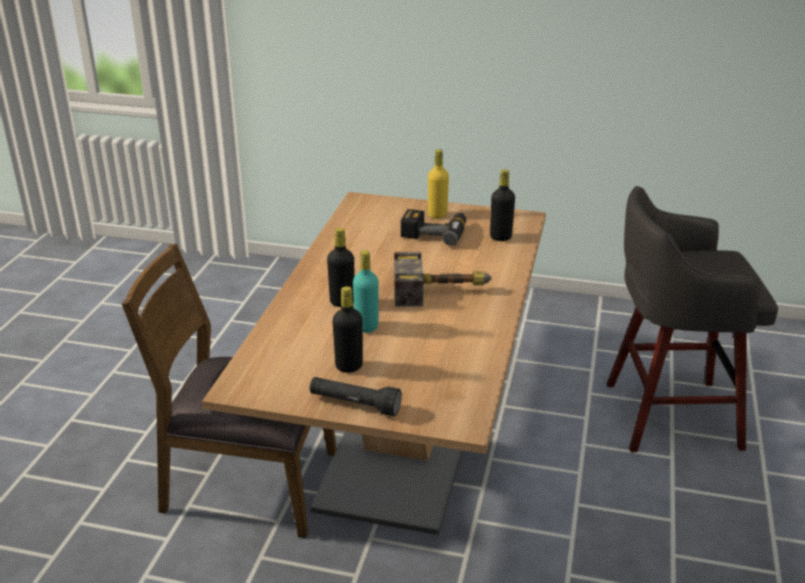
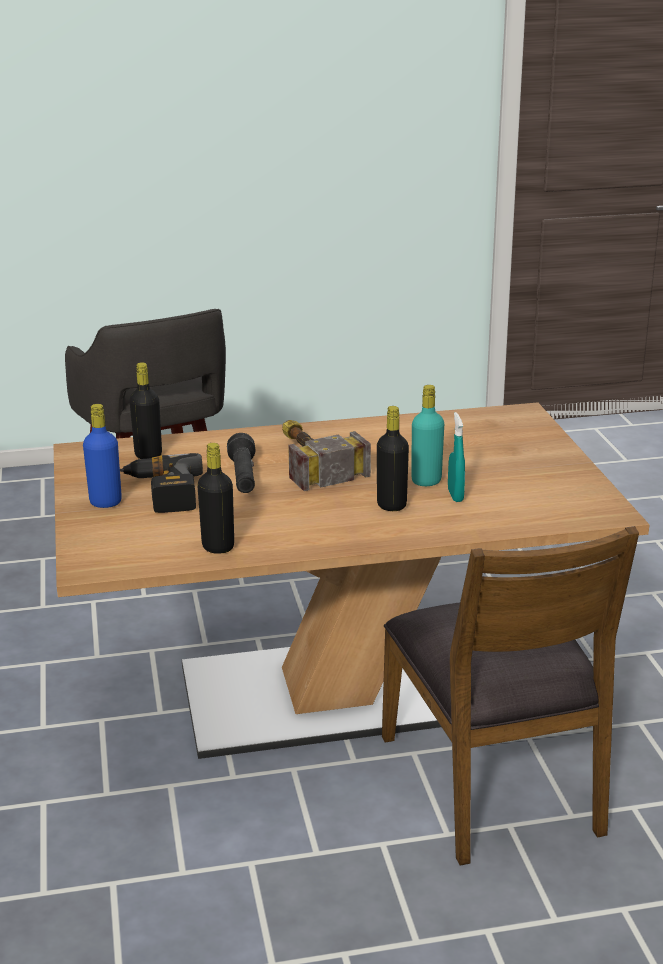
camera: 115 degrees left, 5 degrees down
(331, 331) = (455, 496): none -> turquoise spray bottle
(349, 366) = (505, 472): black bottle -> black bottle (218, 547)
(354, 404) = (557, 456): black flashlight -> black flashlight (243, 477)
(437, 215) = (105, 502): yellow bottle -> blue bottle

